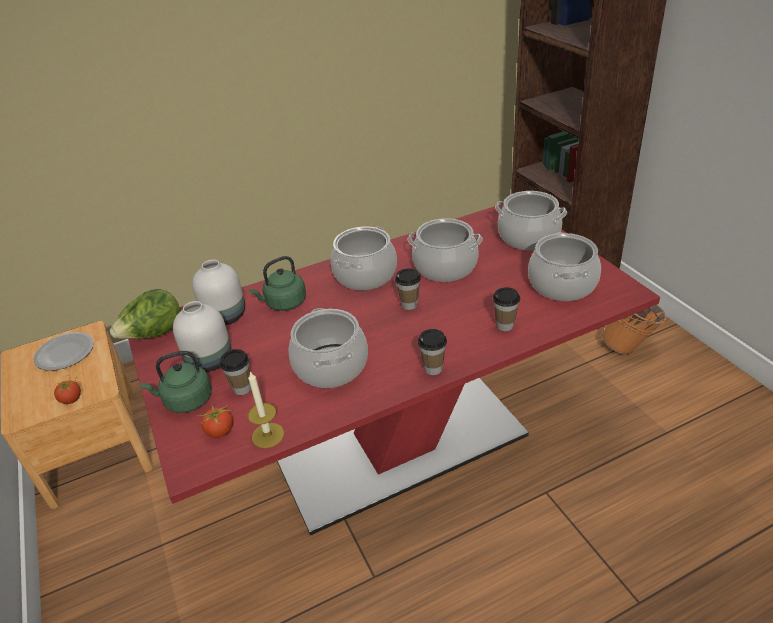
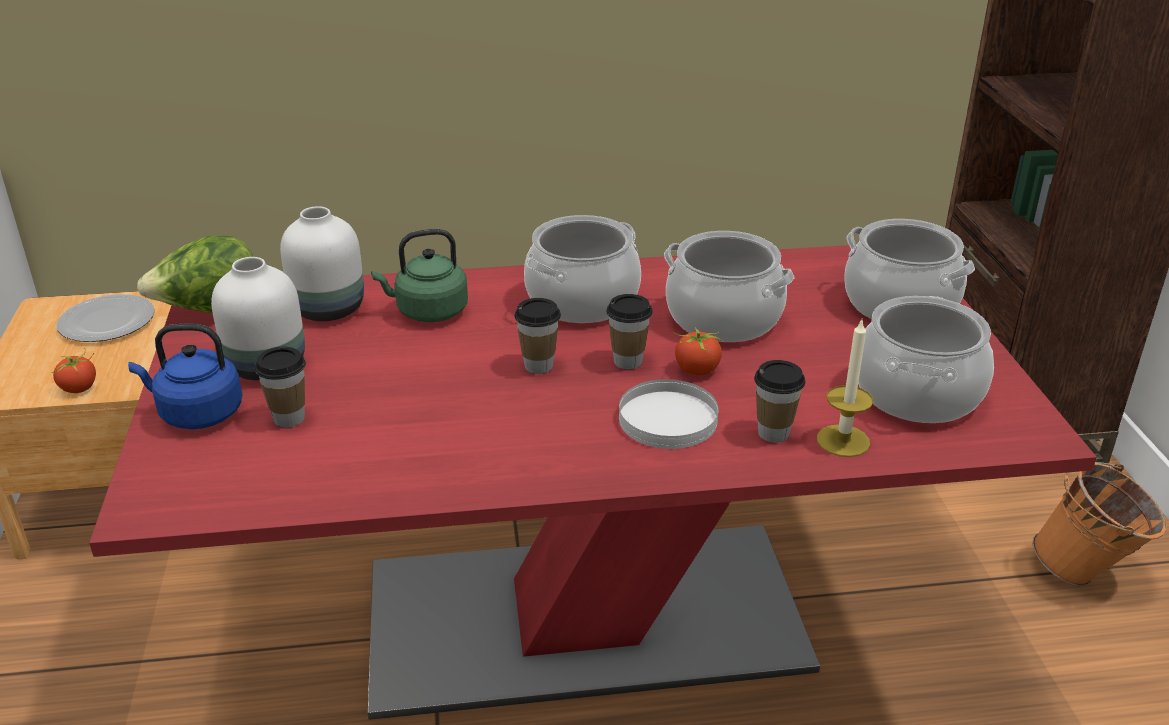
camera: 15 degrees right, 5 degrees down
(186, 401) = (197, 414): green kettle -> blue kettle
(220, 432) = (218, 471): tomato -> tomato (696, 370)
(268, 435) = (285, 496): candle -> candle (843, 441)
(330, 366) = (443, 421): cooking pot -> none
(433, 369) = (608, 468): cup -> cup (538, 365)
(448, 332) = (669, 419): none -> white plate

